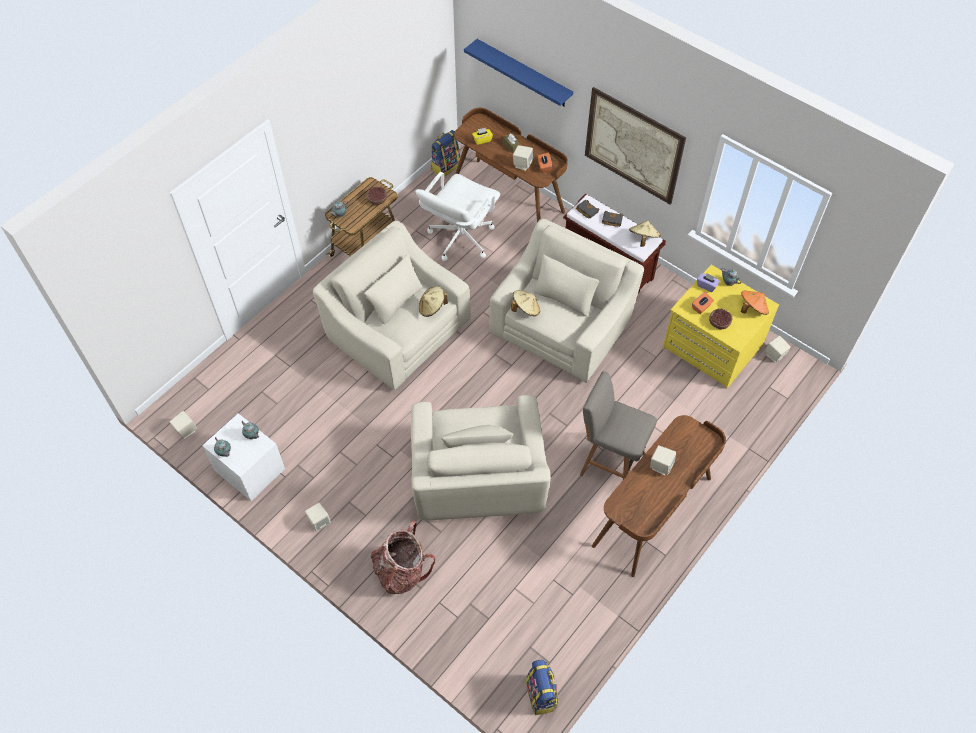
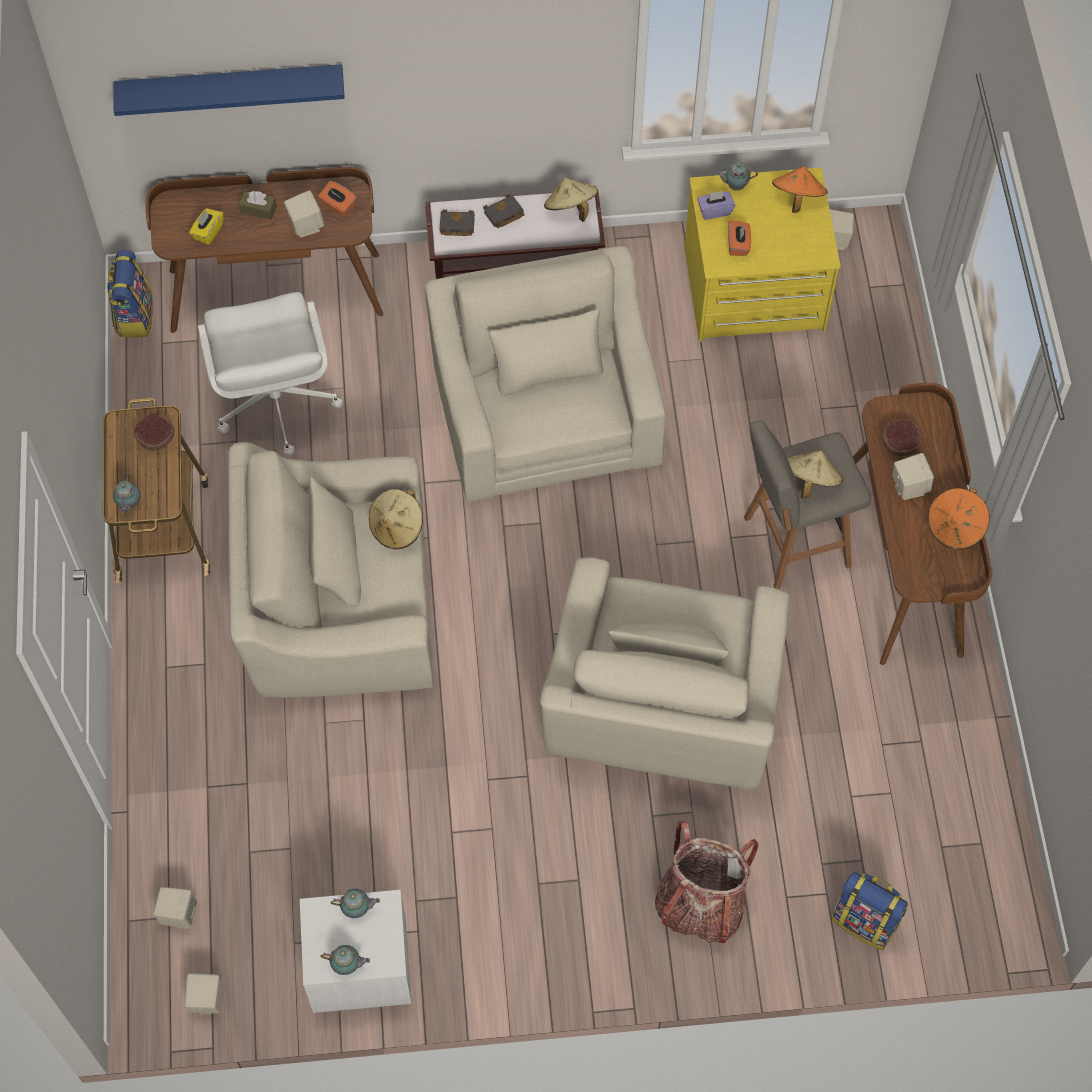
camera: 45 degrees left, 5 degrees up
(319, 522) = (531, 943): beige speaker -> beige speaker (178, 914)
(478, 478) = (661, 704): beige armchair -> beige armchair turned 60 degrees clockwise
(526, 309) = (519, 427): beige hat -> beige hat (811, 481)
(541, 695) = (1012, 887): backpack -> backpack (866, 921)
(633, 146) = (482, 85): picture -> none
(662, 501) = (955, 528): none -> orange hat
(719, 322) = (779, 247): bowl -> bowl (900, 443)

